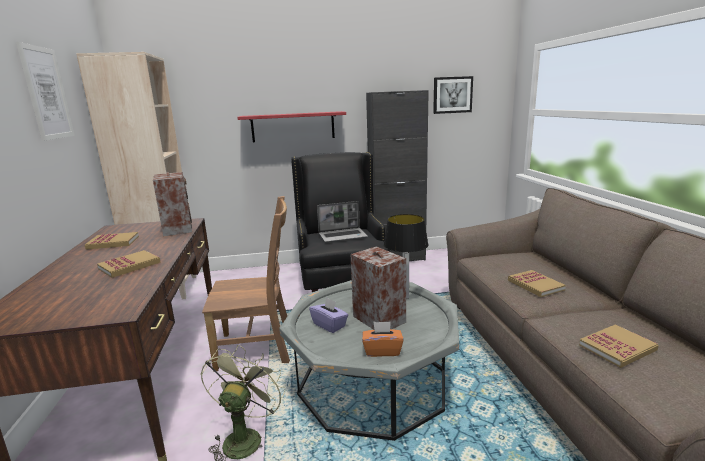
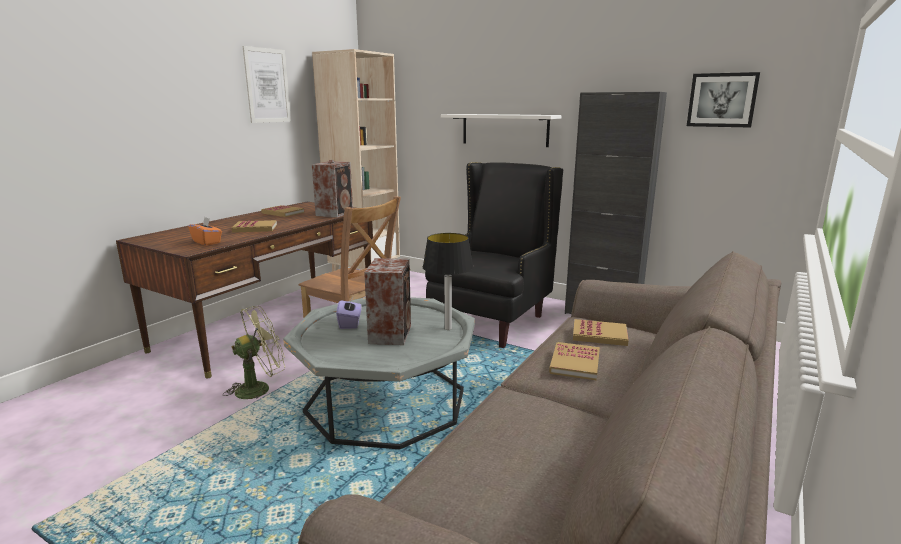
camera: 40 degrees right, 0 degrees up
(293, 126) = (504, 129): red shelf -> white shelf
(343, 236) = (486, 258): laptop -> none
(382, 350) = (344, 354): orange tissue box -> orange tissue box (207, 242)
(617, 348) = (505, 441): book -> book (599, 335)

